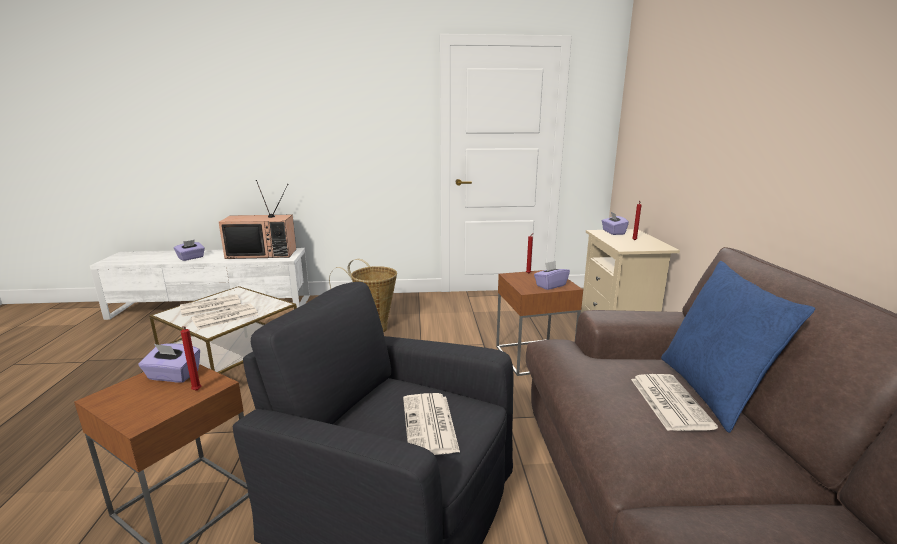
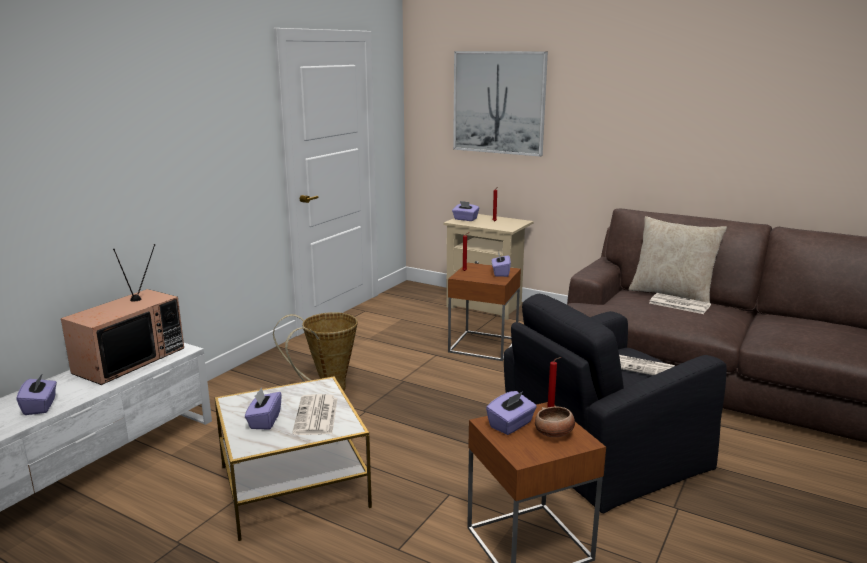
camera: 55 degrees left, 0 degrees up
(156, 401) = (554, 434): none -> bowl
(210, 306) = (264, 421): newspaper -> purple tissue box
(678, 104) = (499, 102): none -> picture
(712, 391) = (672, 294): blue pillow -> beige pillow

